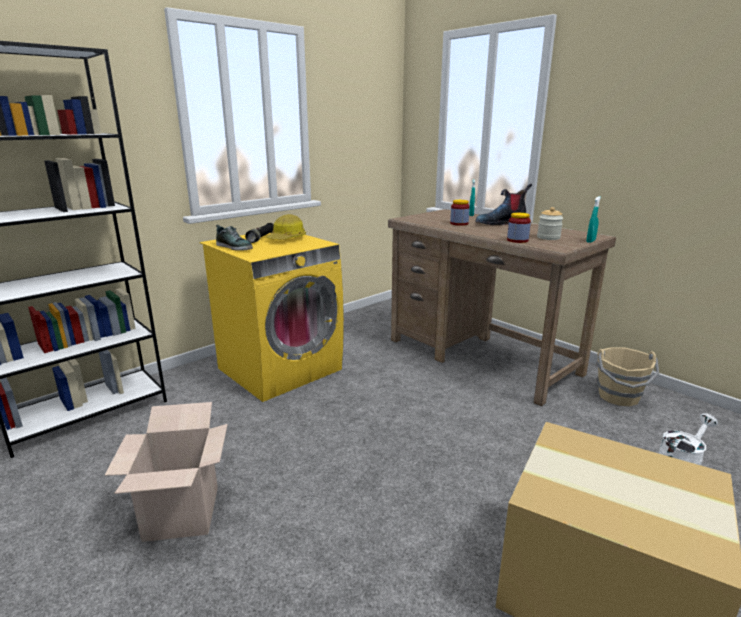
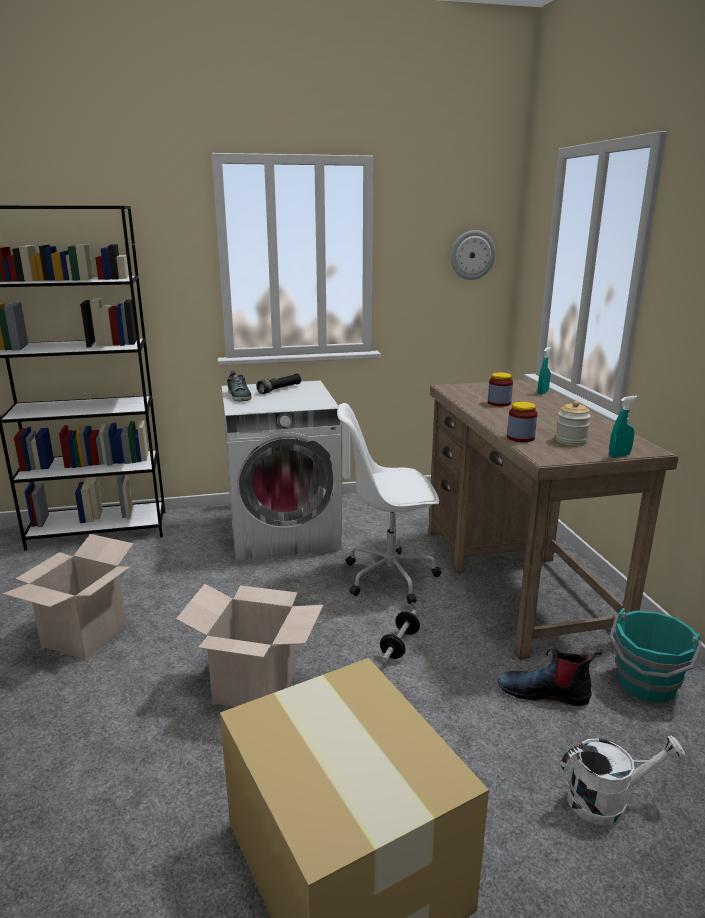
camera: 30 degrees right, 0 degrees up
(280, 368) = (284, 531): yellow washing machine -> white washing machine
(287, 239) = (301, 394): hard hat -> none
(375, 117) = (472, 255): none -> wall clock
(392, 493) = (255, 687): none -> cardboard box
(398, 379) = (387, 577): none -> white office chair
(460, 423) = (399, 645): none -> dumbbell
(501, 223) = (555, 410): boot -> boot (545, 692)
(619, 396) = (646, 684): beige bucket -> turquoise bucket

